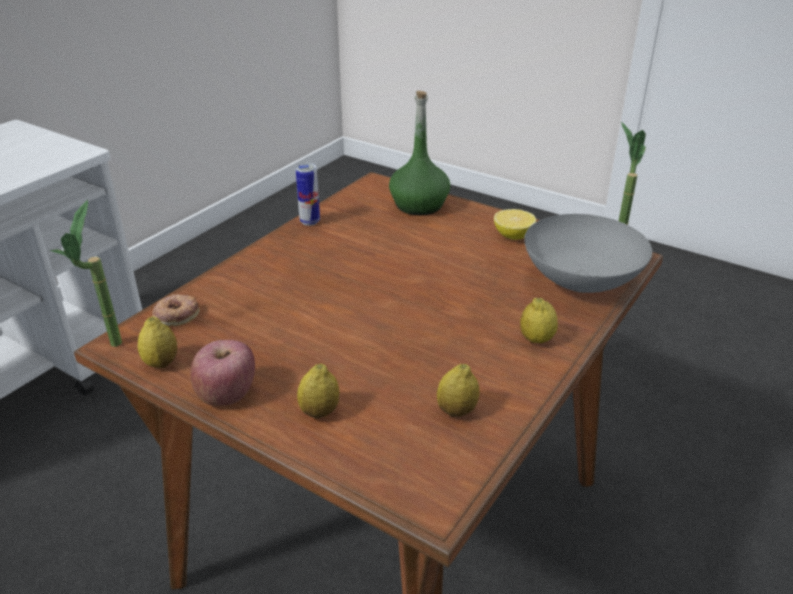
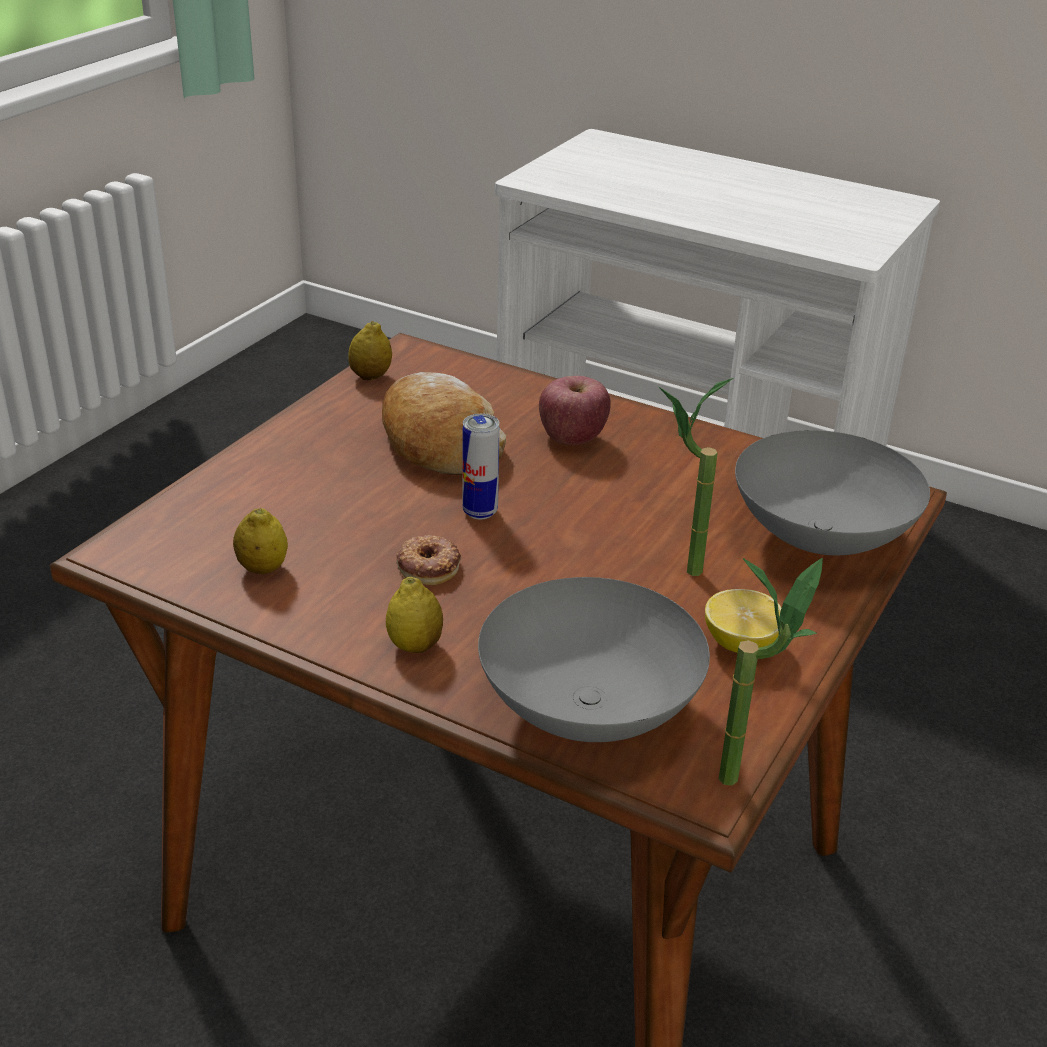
camera: 85 degrees right, 0 degrees up
(109, 350) = (394, 347): potted plant -> potted plant (677, 569)
(176, 314) = (464, 372): donut -> donut (429, 565)
(226, 394) = (312, 418): apple -> apple (572, 438)
(286, 328) = (438, 443): none -> bread
(310, 222) = (721, 441): can -> can (480, 512)
(319, 412) = (275, 475): lemon -> none
(419, 205) = (822, 540): green bottle -> grey bowl

